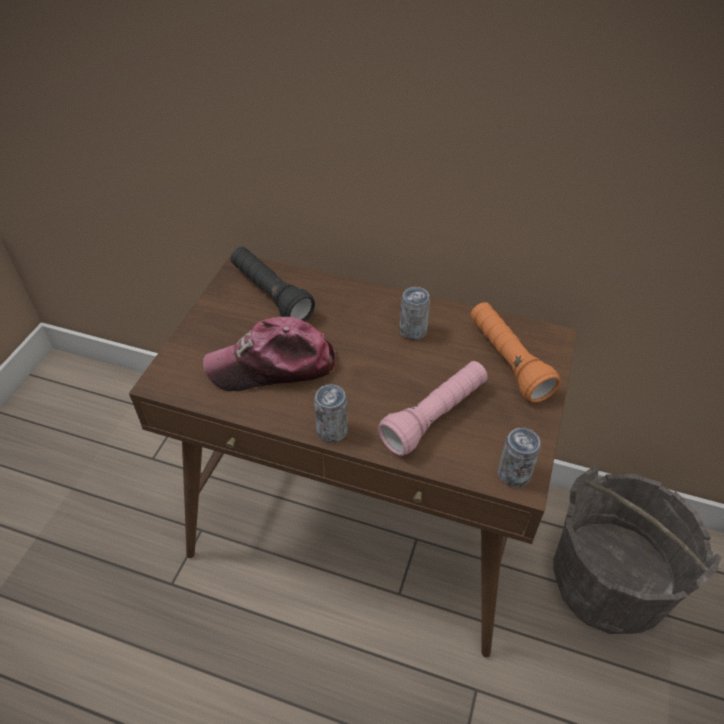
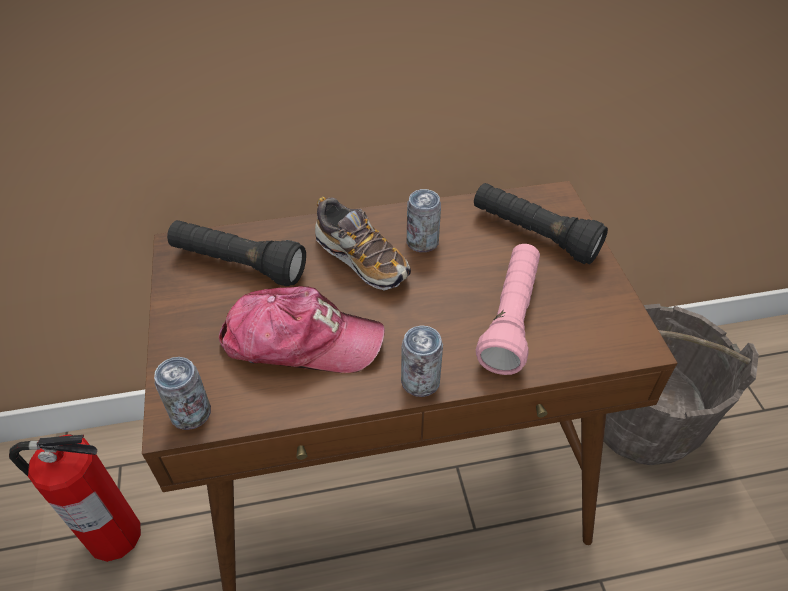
camera: 30 degrees left, 0 degrees up
(148, 462) = (113, 535): none -> fire extinguisher
(273, 365) = (300, 341): cap -> cap turned 135 degrees counterclockwise
(358, 326) = (361, 259): none -> shoe
(507, 361) = (533, 235): orange flashlight -> black flashlight
(514, 474) = (625, 341): can -> can (191, 413)

